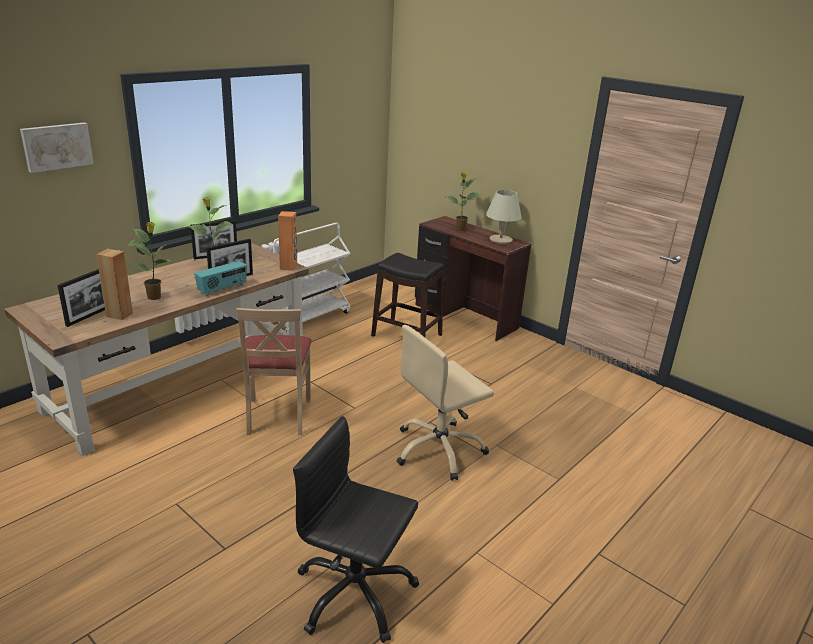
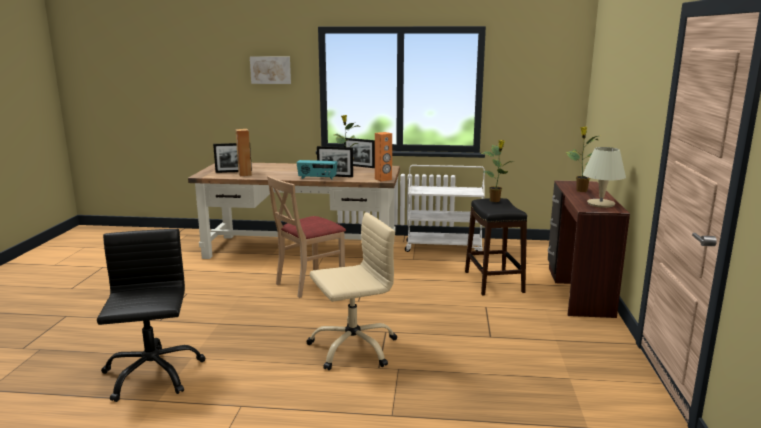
camera: 55 degrees right, 10 degrees down
(155, 297) = (278, 173): potted plant -> potted plant (495, 200)
(439, 450) = (353, 347): beige office chair -> beige office chair turned 135 degrees clockwise

